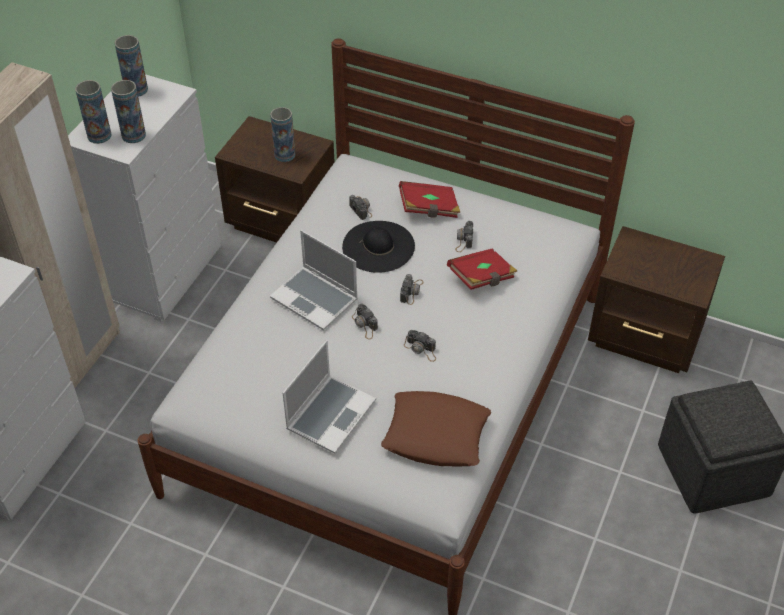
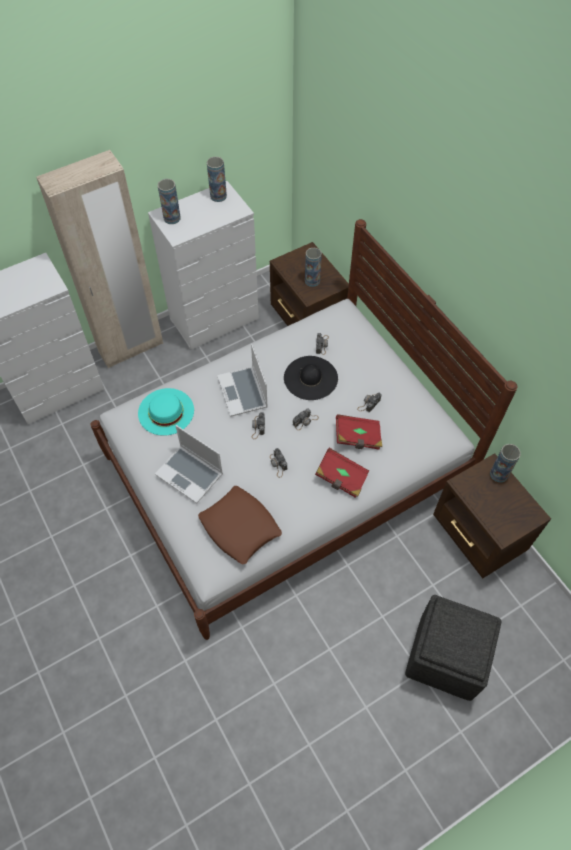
camera: 35 degrees right, 10 degrees up
(133, 135) = (191, 228): vase -> vase (499, 474)
(240, 366) = (166, 411): none -> turquoise hat
(330, 414) = (190, 474): laptop -> laptop turned 60 degrees clockwise
(429, 209) = (365, 369): red book -> red book (341, 478)

